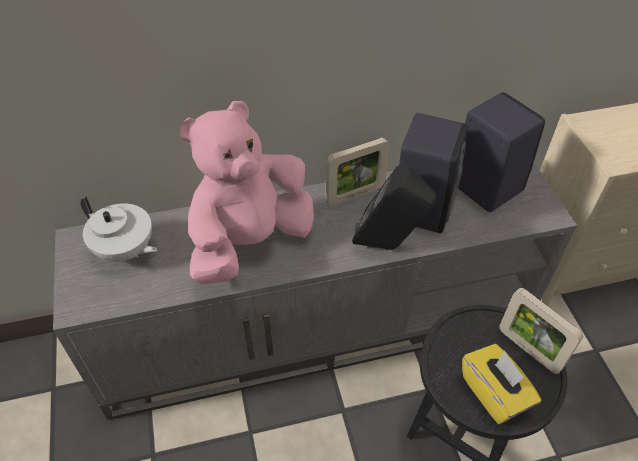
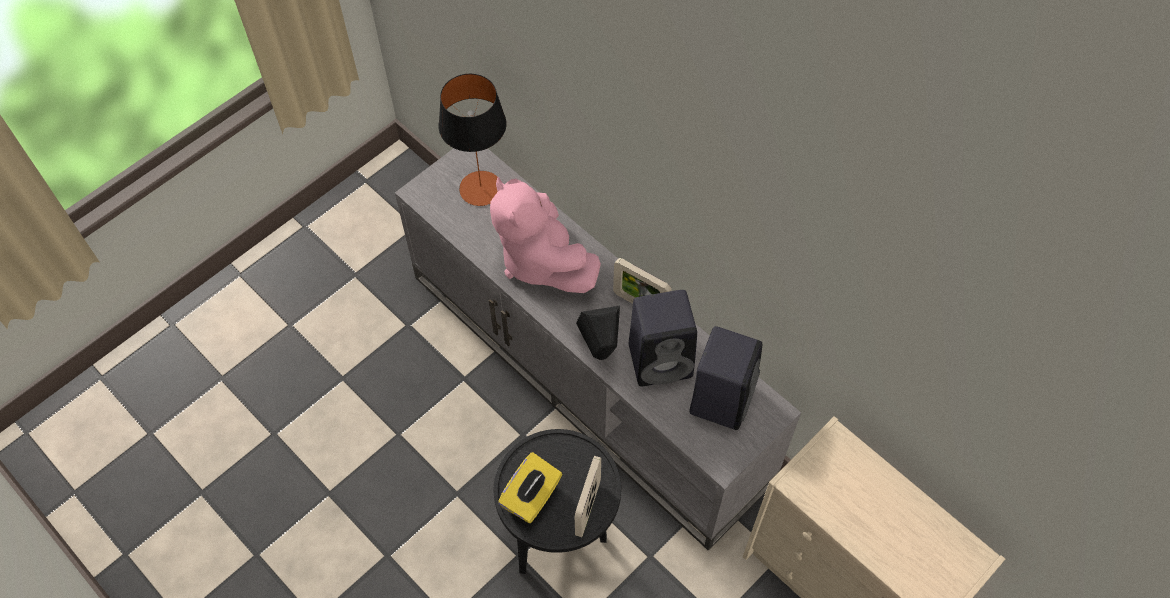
camera: 60 degrees right, 10 degrees up
(125, 251) = (481, 188): white teapot -> table lamp
(249, 241) = (541, 259): pink plush toy -> pink plush toy turned 135 degrees counterclockwise

